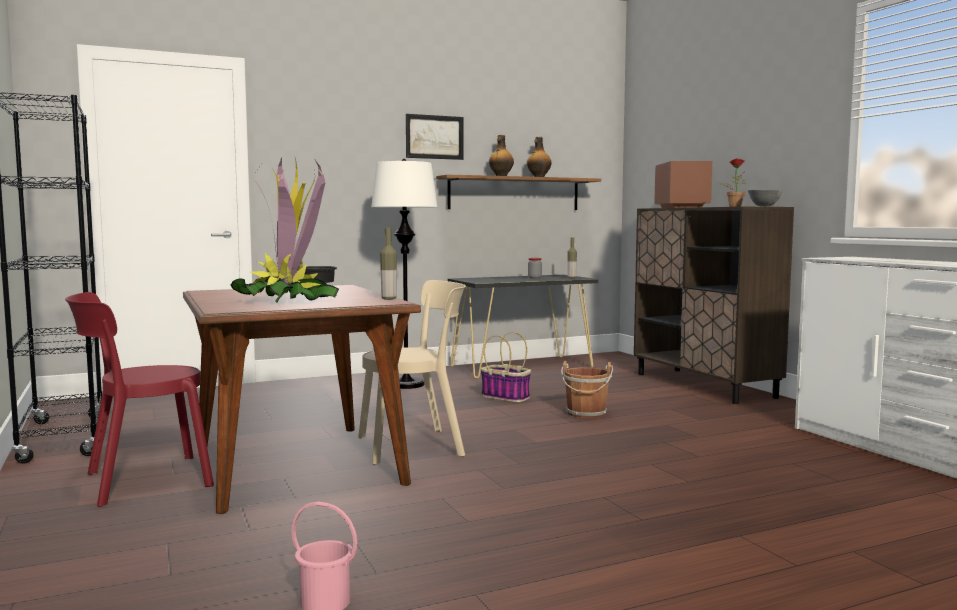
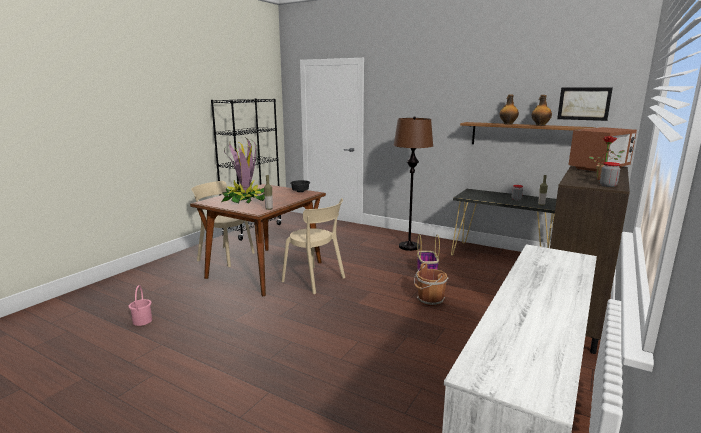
camera: 55 degrees right, 10 degrees up
(141, 481) = (224, 256): red chair -> beige chair
(406, 384) = (409, 247): white floor lamp -> brown floor lamp
(434, 137) = (467, 96): picture -> picture (584, 103)
(764, 206) = (608, 185): grey bowl -> jar

